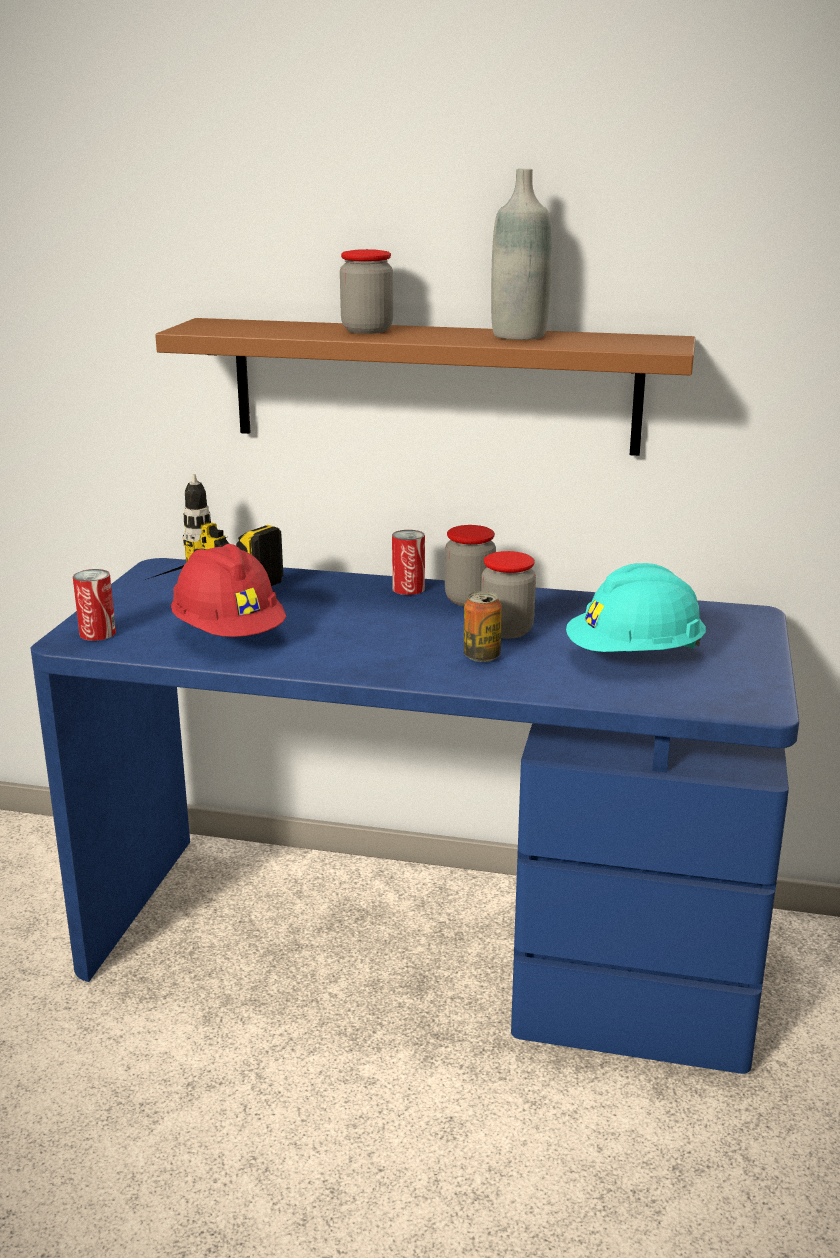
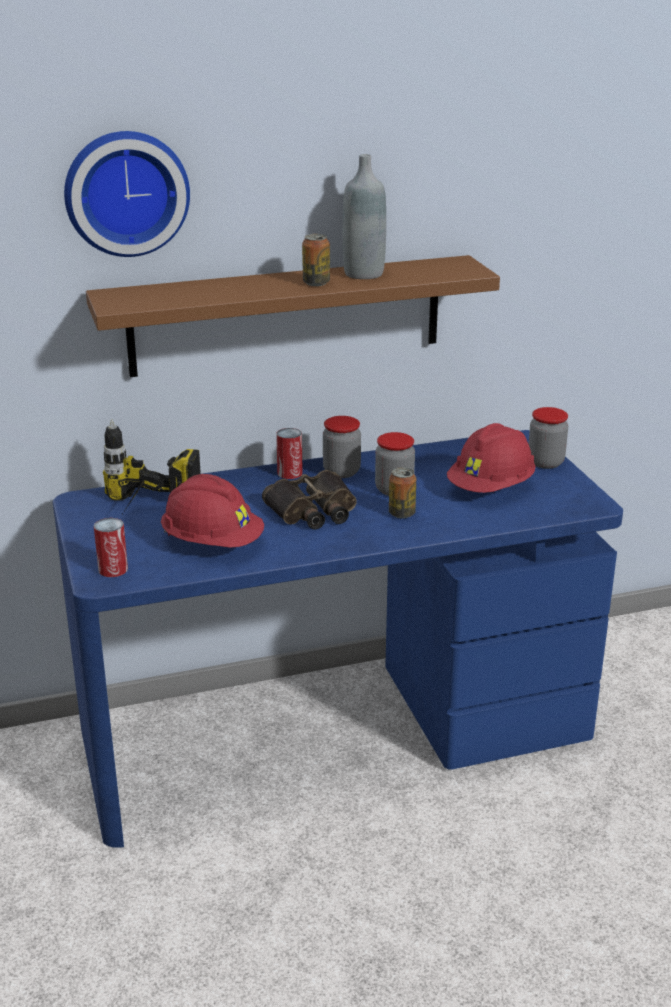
camera: 30 degrees left, 5 degrees up
(242, 201) = (126, 192): none -> wall clock
(367, 330) = (250, 285): jar -> jar (545, 462)
(381, 630) = (313, 511): none -> binoculars
(444, 336) = (316, 283): none -> can
(634, 656) = (491, 488): turquoise hard hat -> red hard hat

